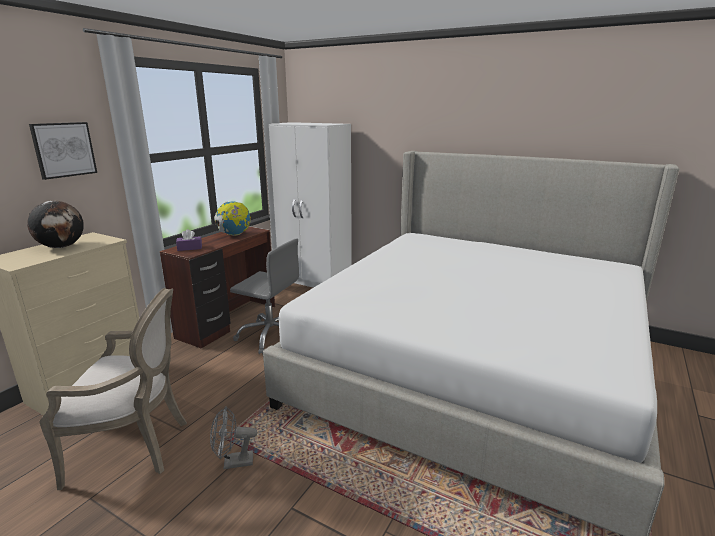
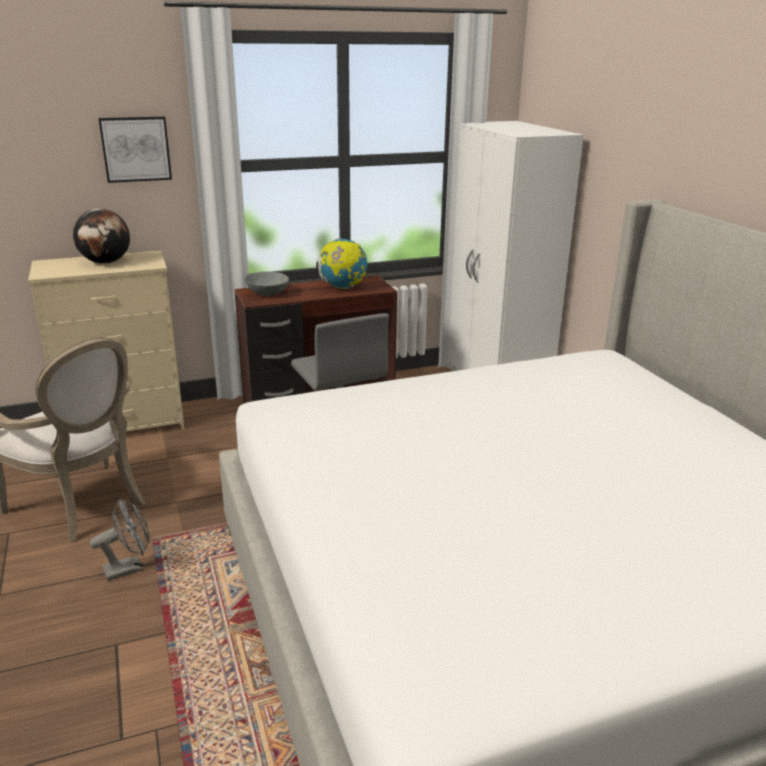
camera: 40 degrees right, 5 degrees up
(189, 248) = (267, 293): purple tissue box -> grey bowl
(233, 463) = (129, 567): grey fan -> grey fan turned 120 degrees clockwise

